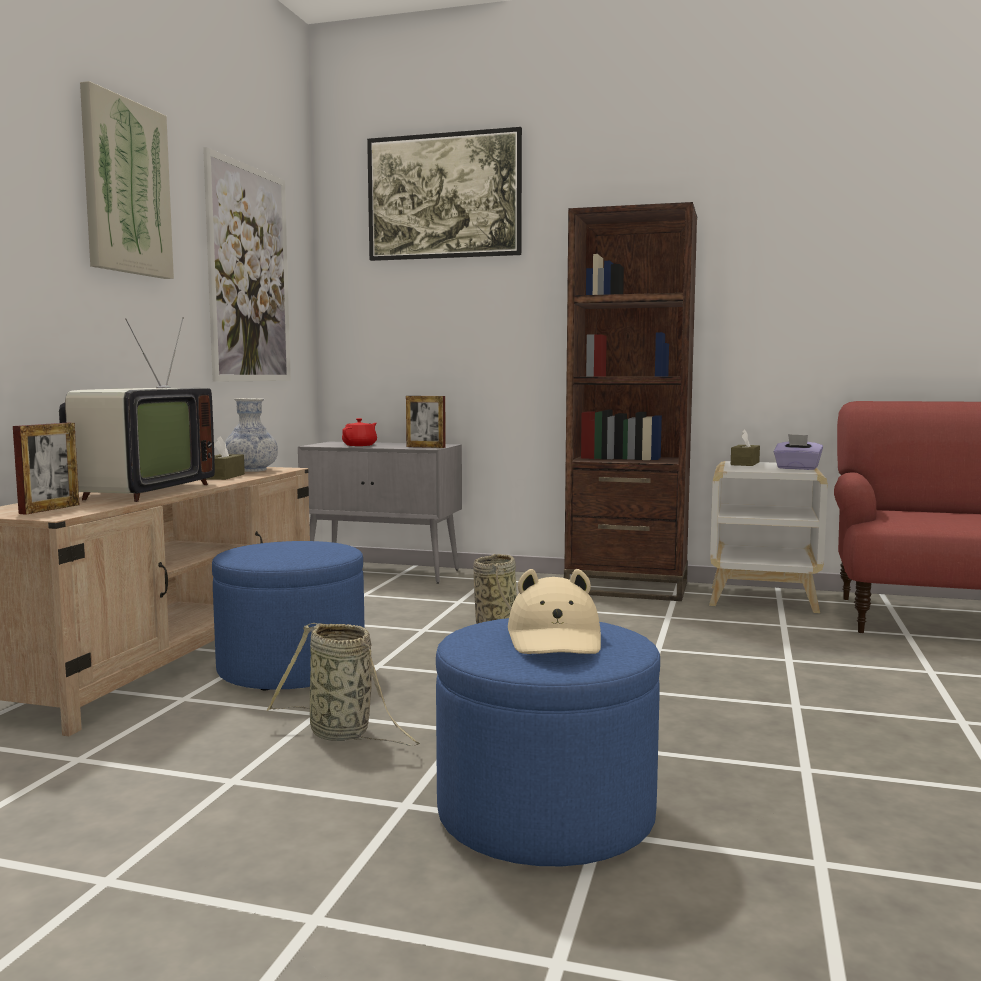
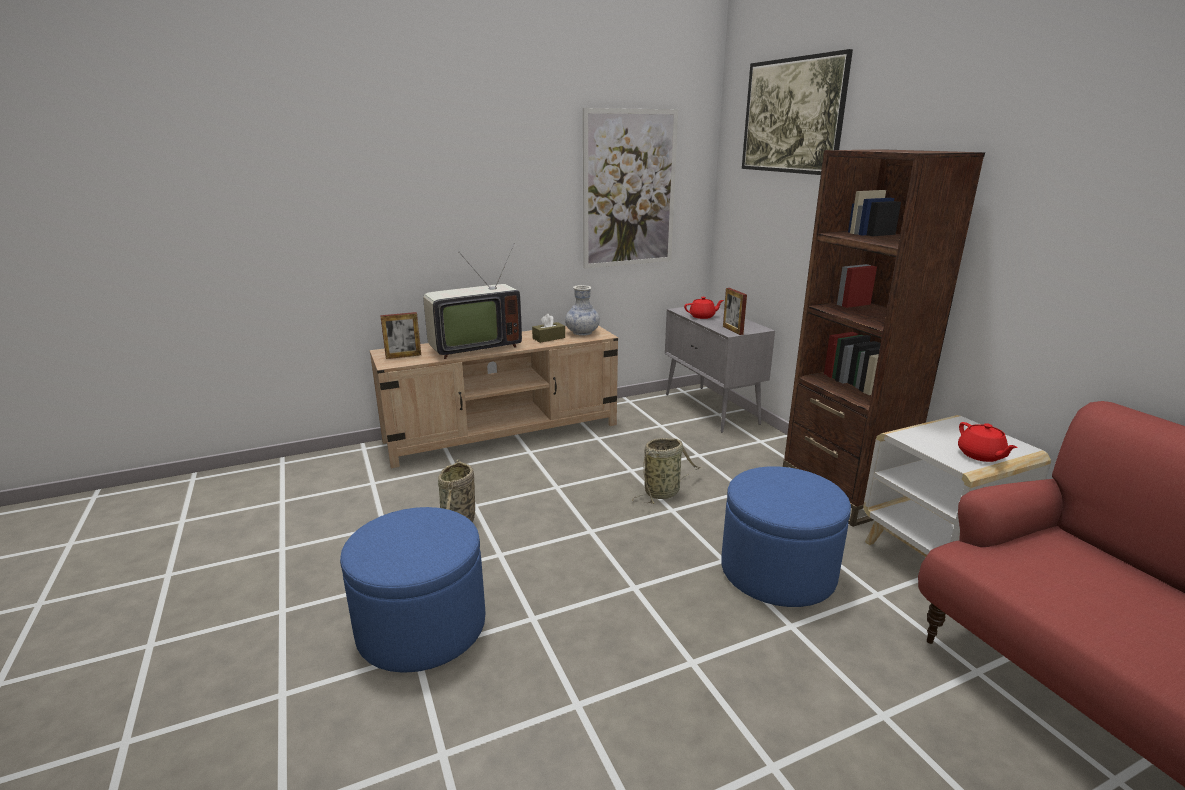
camera: 50 degrees right, 15 degrees up
(125, 187) = (504, 155): picture -> none
(291, 668) = (521, 469): blue ottoman -> blue ottoman (777, 572)
(555, 639) = (408, 541): beige hat -> none
(745, 463) = (958, 428): brown tissue box -> none
(797, 468) = (981, 455): purple tissue box -> red teapot

